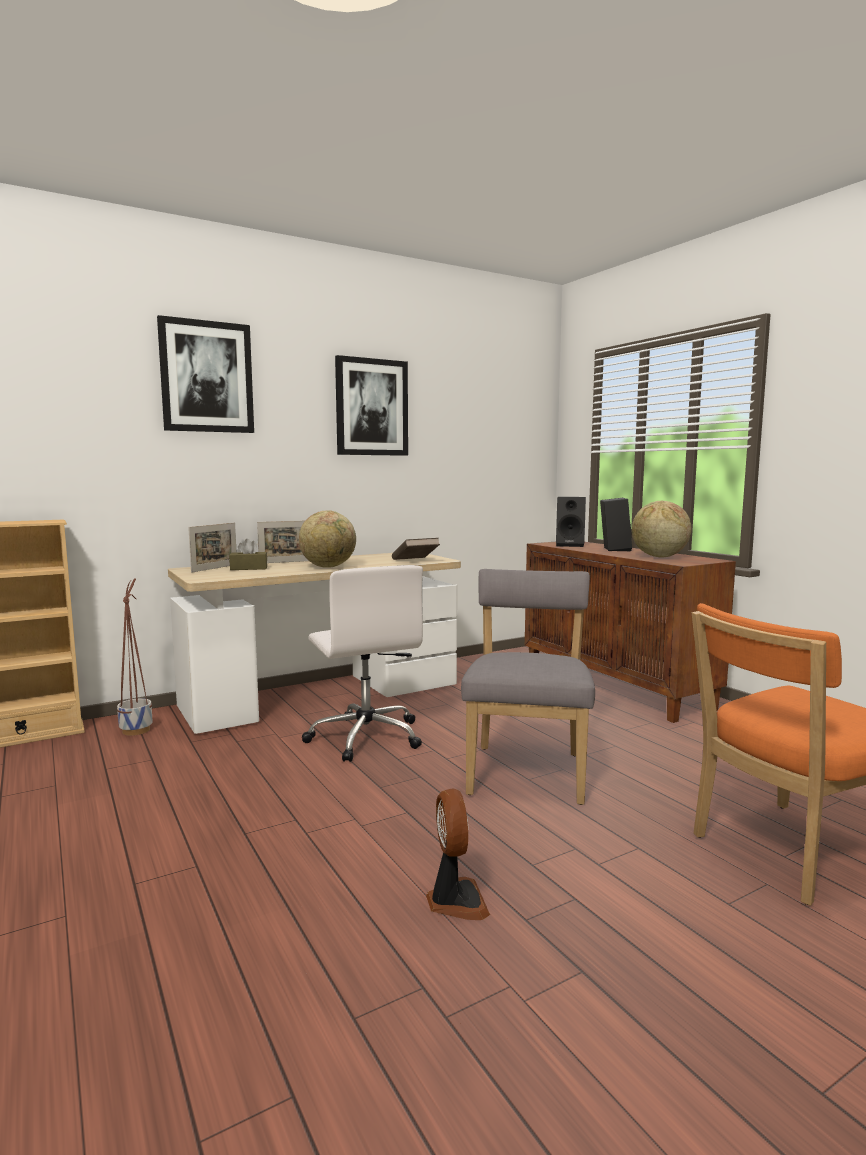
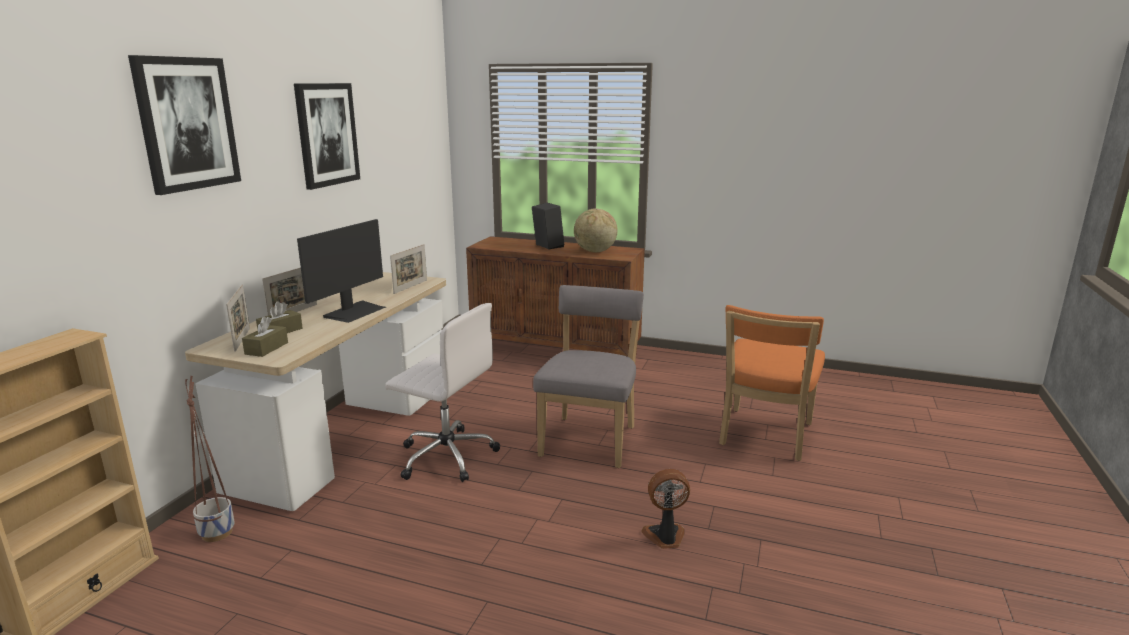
camera: 40 degrees left, 10 degrees up
(212, 574) = (266, 348): none -> brown tissue box
(328, 567) = (354, 311): globe -> monitor
(415, 561) = (410, 287): brown book -> picture frame
(455, 901) = (665, 537): fan -> fan turned 45 degrees counterclockwise
(527, 770) = (590, 439): grey chair -> grey chair turned 45 degrees clockwise
(570, 545) = (505, 245): black speaker -> none

